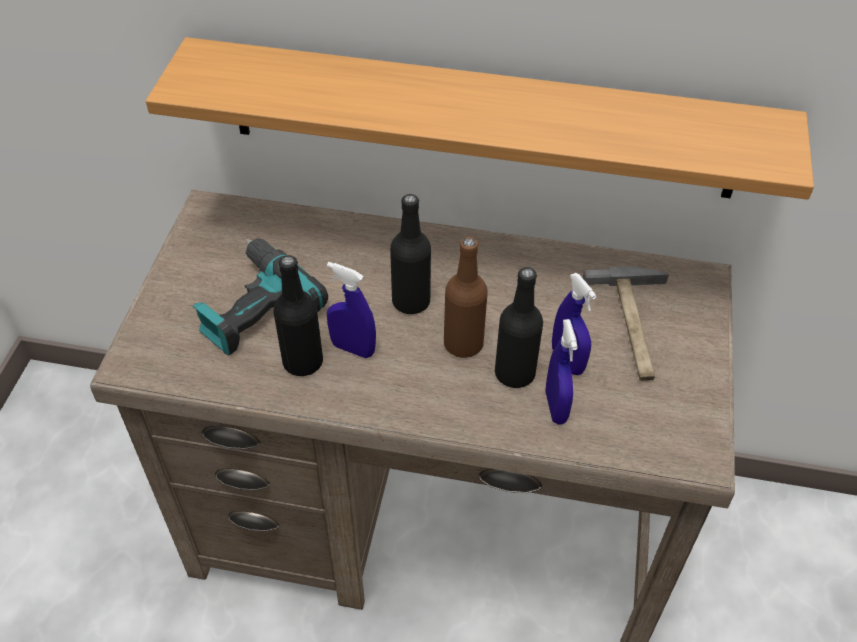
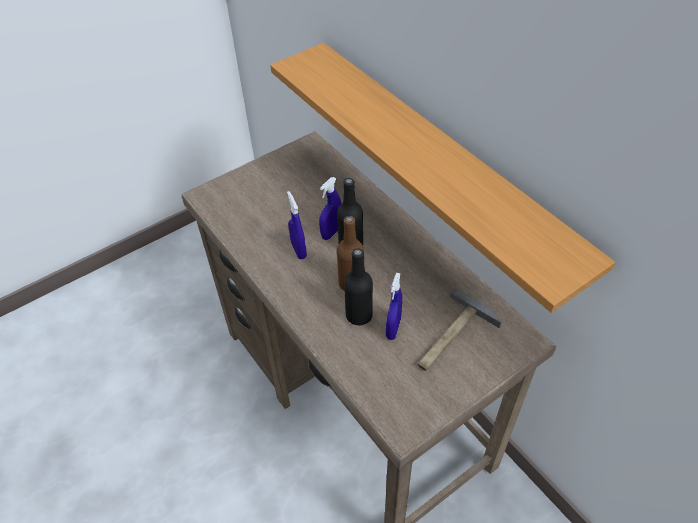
camera: 45 degrees right, 0 degrees up
(253, 306) = (279, 202): power drill -> none
(303, 362) = (270, 241): black bottle -> none
(555, 407) = (359, 346): blue spray bottle -> blue spray bottle (331, 232)

